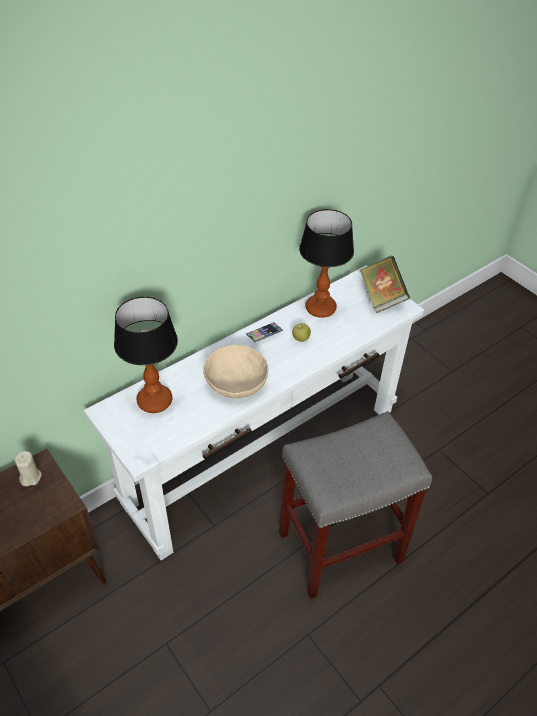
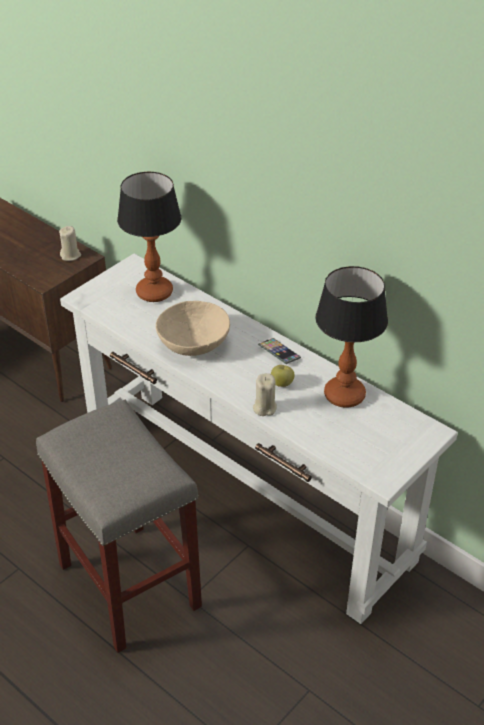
camera: 80 degrees right, 5 degrees down
(325, 353) = (264, 407): none -> beige candle
(381, 297) = (394, 452): book -> none

